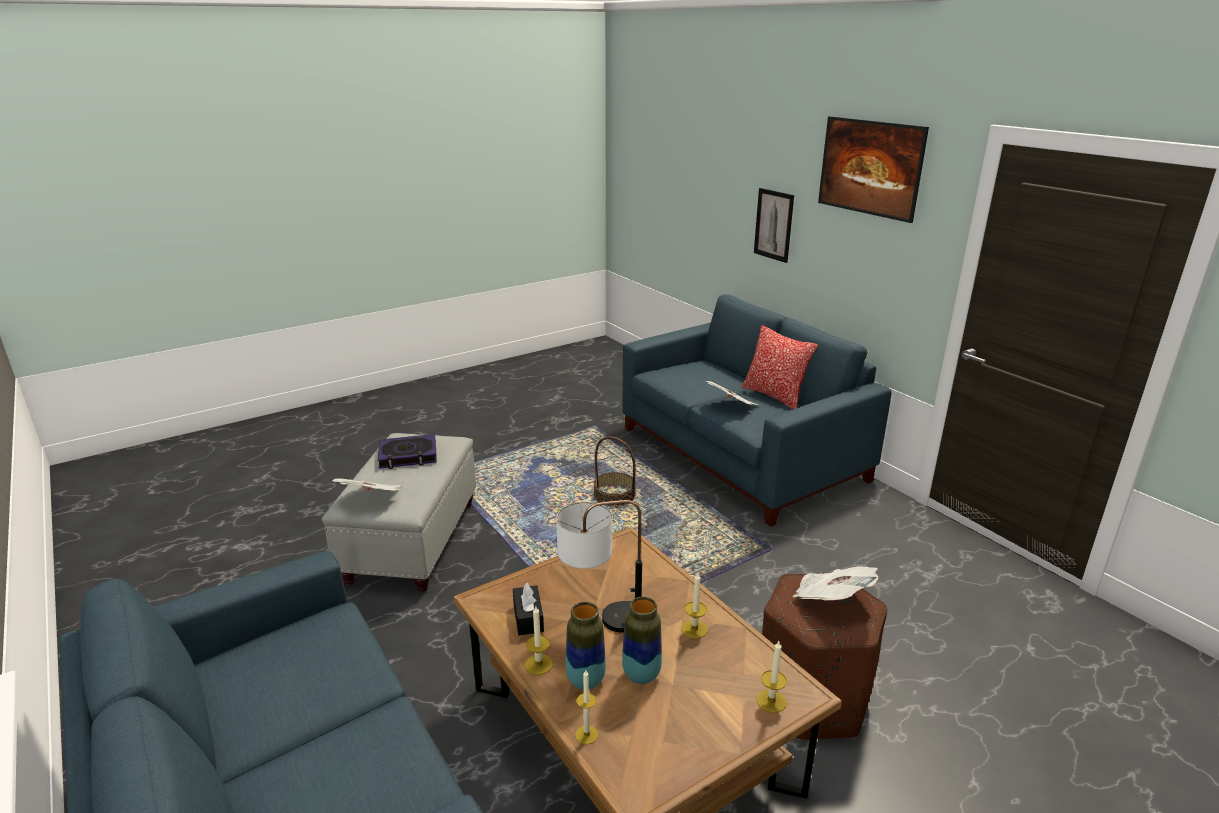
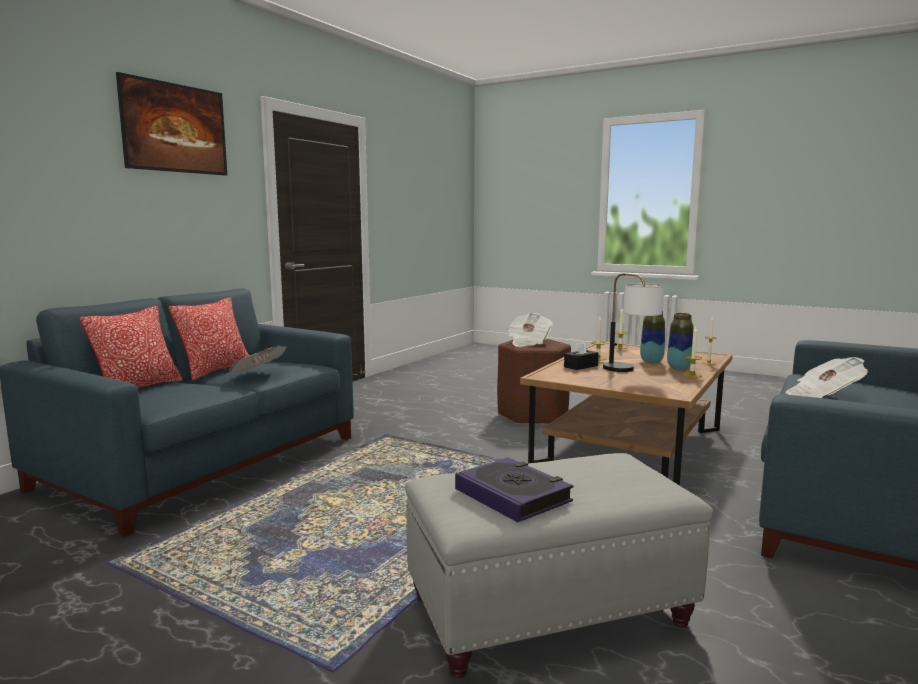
camera: 115 degrees left, 15 degrees down
(372, 499) = (637, 481): newspaper -> newspaper (823, 396)
(528, 618) = (664, 383): black tissue box -> black tissue box (581, 366)
(614, 495) = (333, 505): basket -> none
(725, 371) = (138, 389): none -> pillow
(773, 225) = (58, 205): picture -> none

